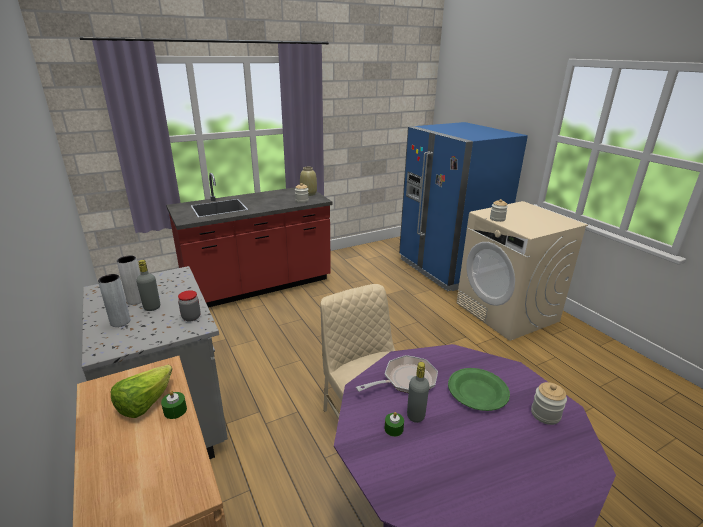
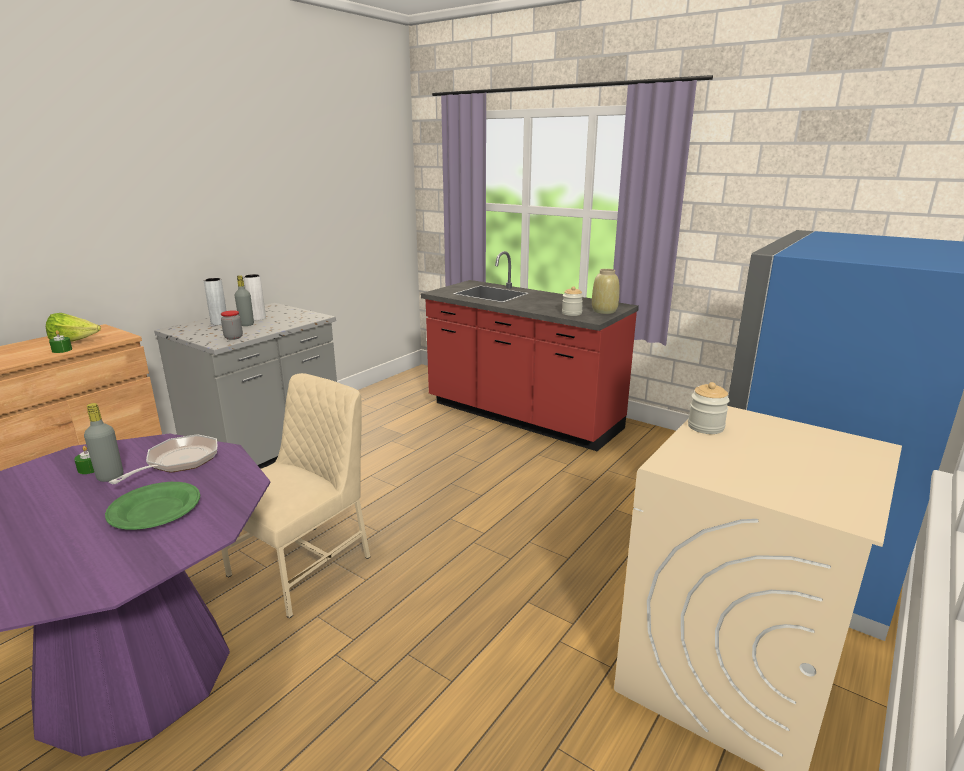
camera: 65 degrees right, 5 degrees down
(405, 380) = (178, 462): frying pan -> frying pan turned 105 degrees counterclockwise
(545, 414) = (99, 568): jar -> none

